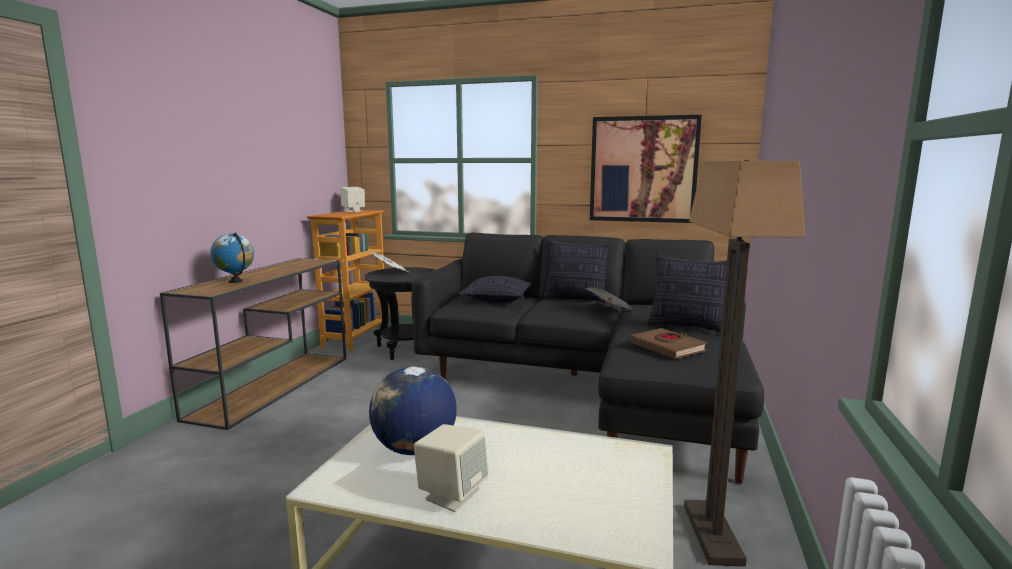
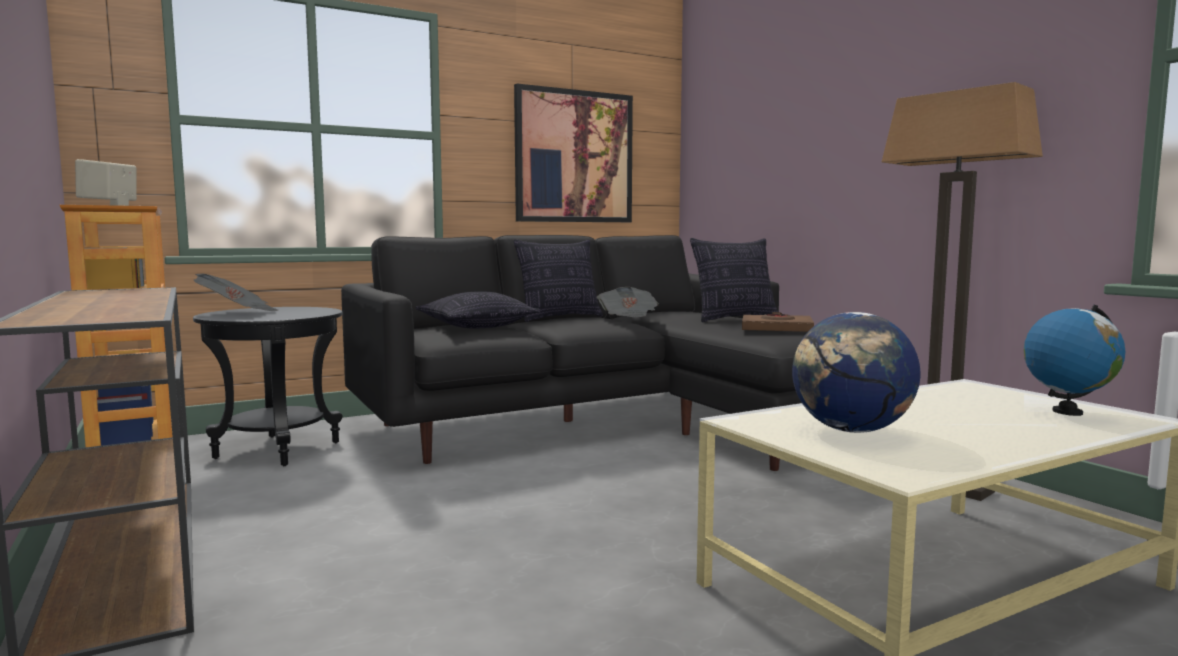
camera: 45 degrees left, 5 degrees down
(235, 281) = (98, 309): globe -> globe (1067, 412)
(452, 494) = (989, 439): beige speaker -> none

